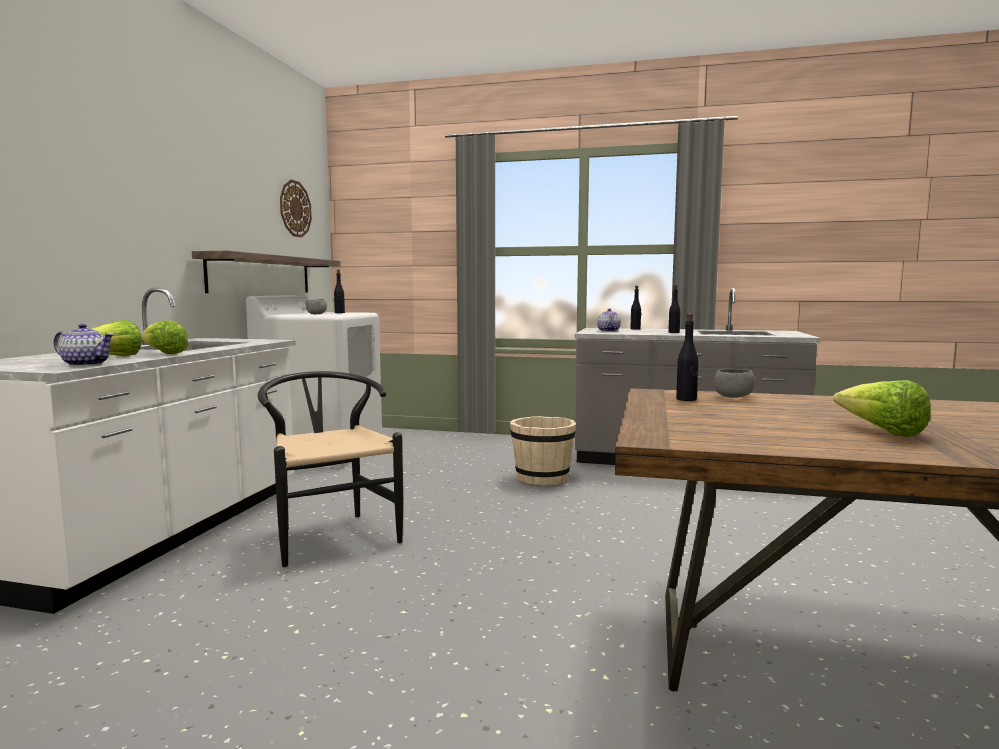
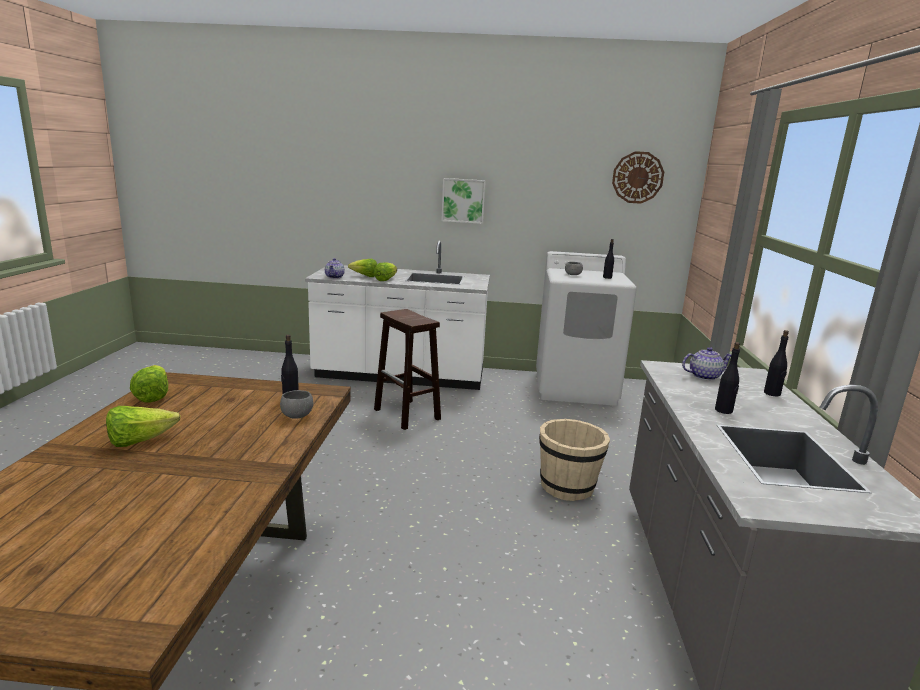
camera: 80 degrees right, 10 degrees up
(146, 226) = (463, 200): none -> picture
(261, 274) = (575, 235): shelf -> none
(330, 534) = (408, 414): black chair -> brown stool
(733, 440) = (153, 396): none -> lettuce

